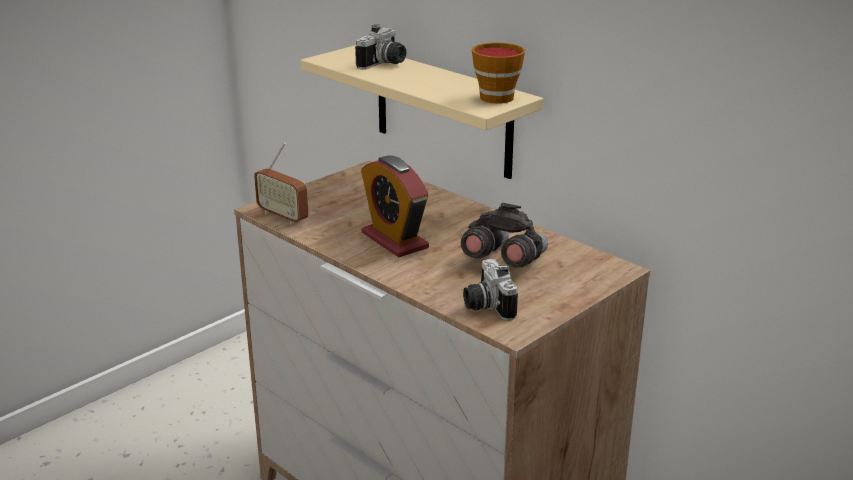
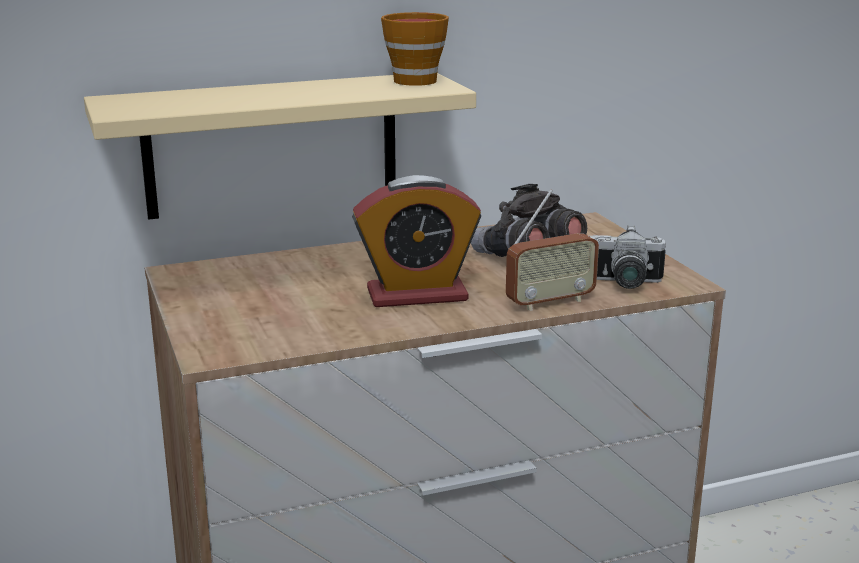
camera: 65 degrees left, 5 degrees down
(283, 217) = (261, 344): radio -> radio (550, 302)
(384, 64) = (205, 96): camera -> none

